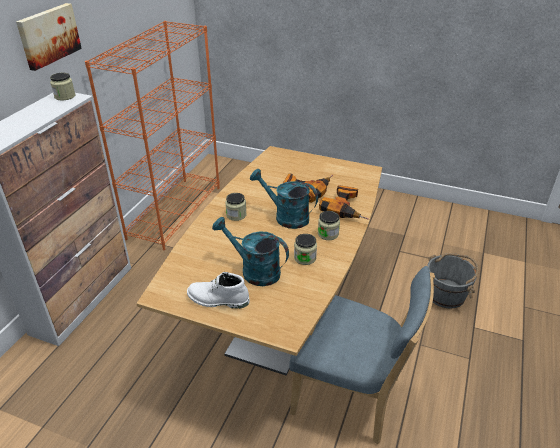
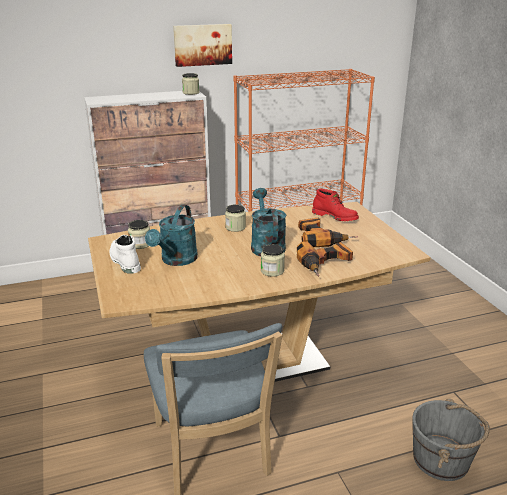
camera: 50 degrees right, 10 degrees down
(254, 271) = (176, 260): turquoise watering can -> turquoise watering can turned 150 degrees counterclockwise
(281, 166) = (335, 217): none -> red boot
(305, 258) = (223, 273): jar -> jar (140, 244)

